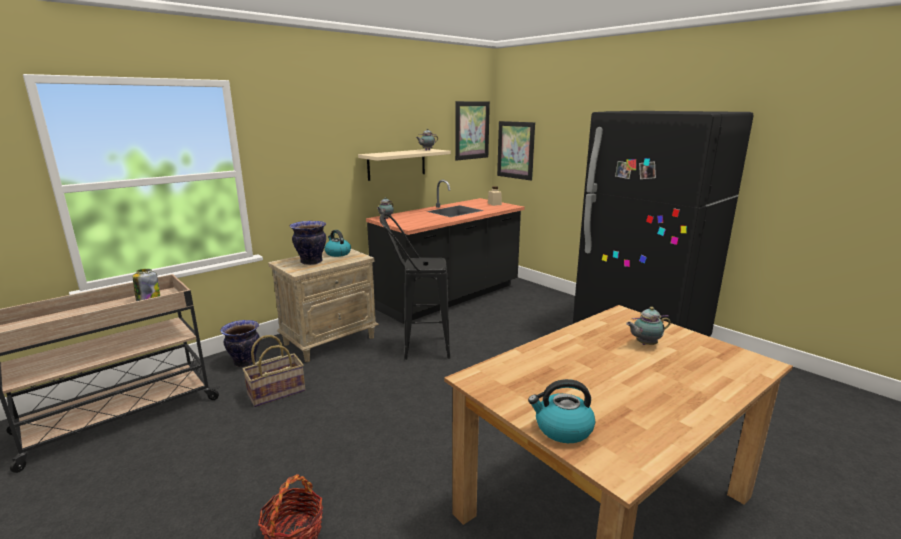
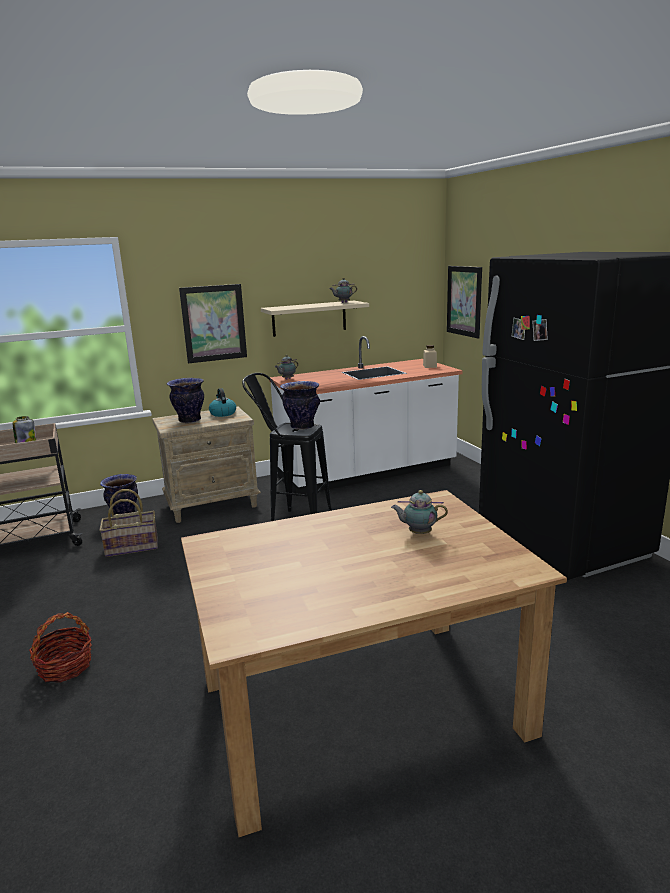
camera: 20 degrees right, 0 degrees up
(429, 260) = (302, 426): none -> vase
(449, 297) = (367, 472): black counter -> white counter
(472, 130) = (412, 278): picture -> picture (214, 323)
(562, 429) = (229, 596): kettle -> none

